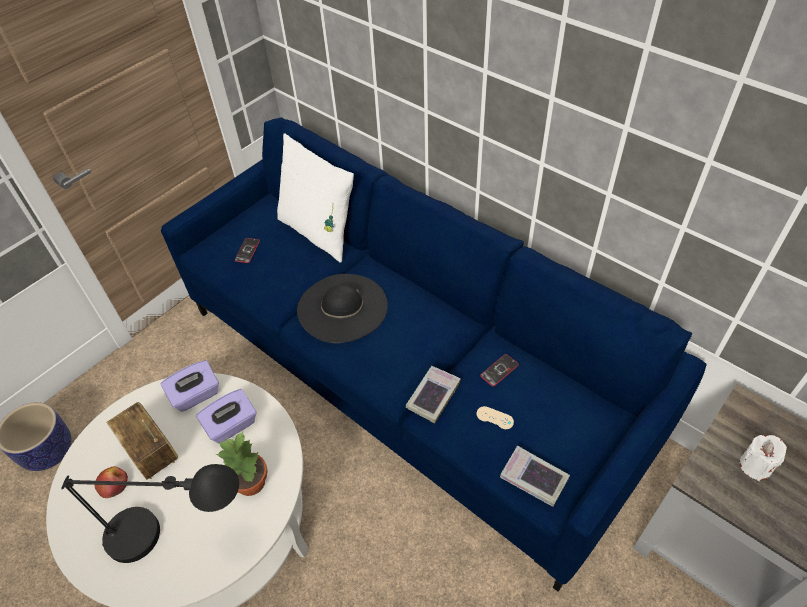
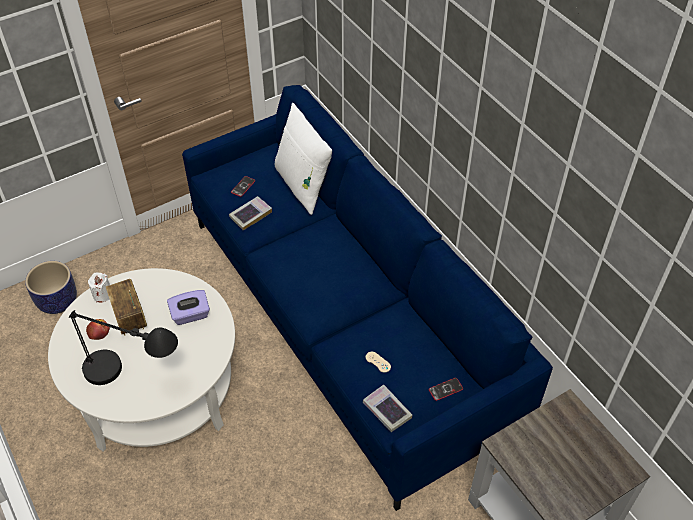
camera: 15 degrees right, 0 degrees up
(196, 395) = (172, 286): purple tissue box -> none
(251, 483) = (191, 358): potted plant -> none
(342, 307) = (298, 250): black hat -> none
(433, 396) = (339, 334): book -> book (250, 215)
(499, 370) = (397, 330): phone -> phone (445, 389)
(755, 466) = (550, 447): white candle -> white candle (103, 294)

